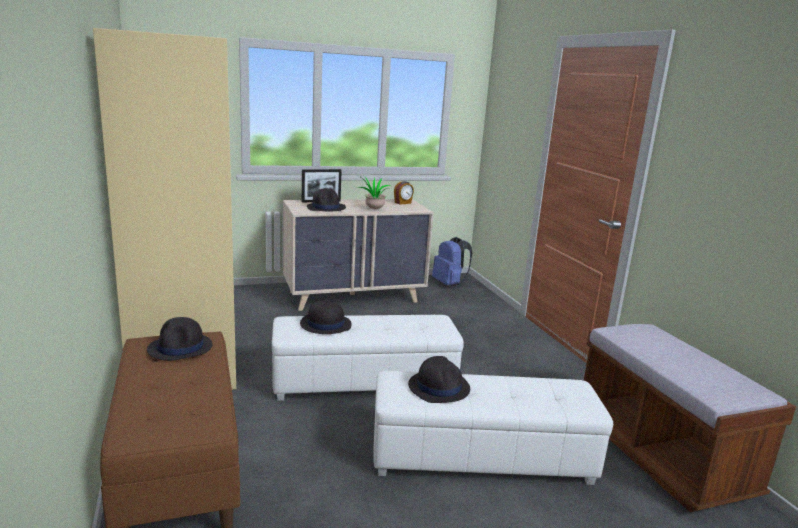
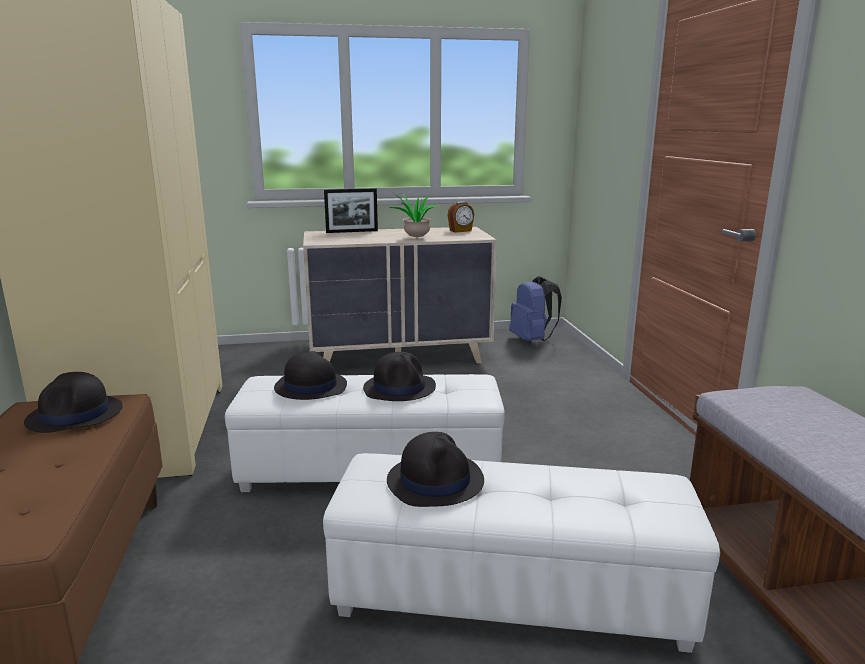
camera: 10 degrees right, 0 degrees up
(326, 208) = (353, 238): black hat -> black hat (400, 388)

